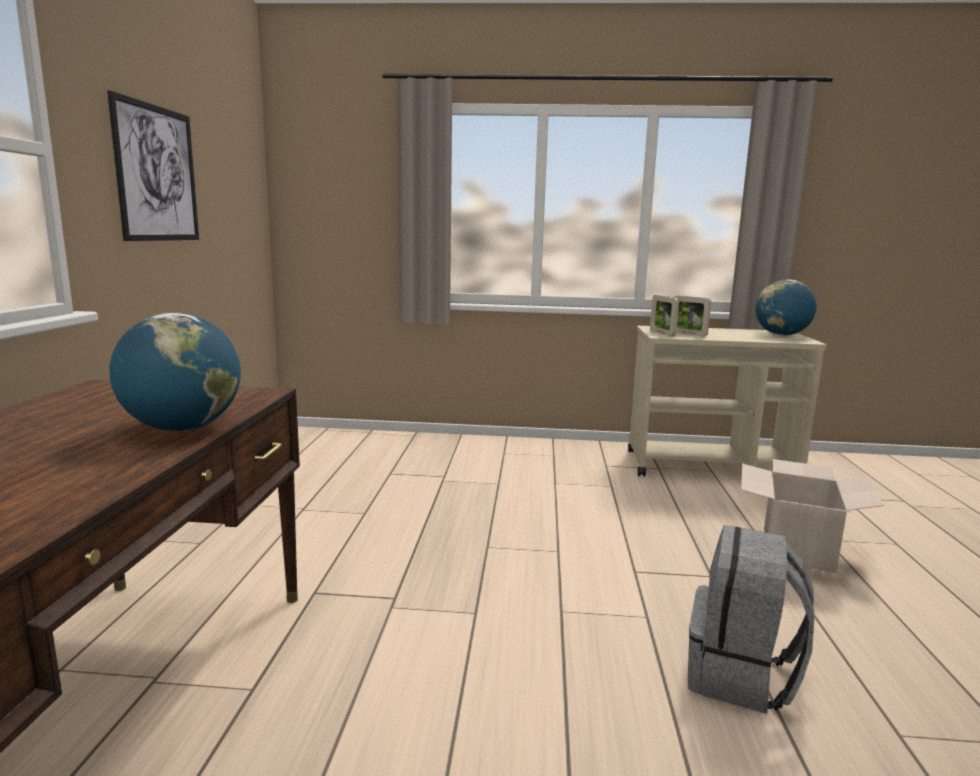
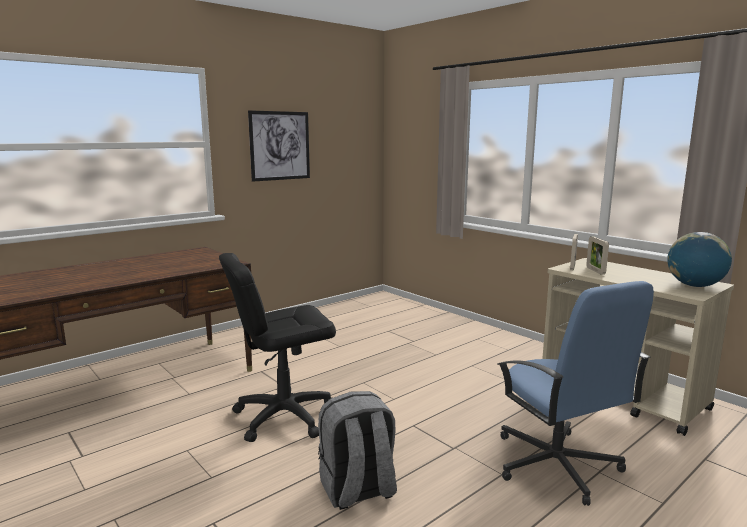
camera: 45 degrees right, 0 degrees up
(182, 428) = (172, 271): globe -> none
(481, 638) = (284, 416): none -> black office chair
(798, 549) = (556, 465): cardboard box -> blue office chair

